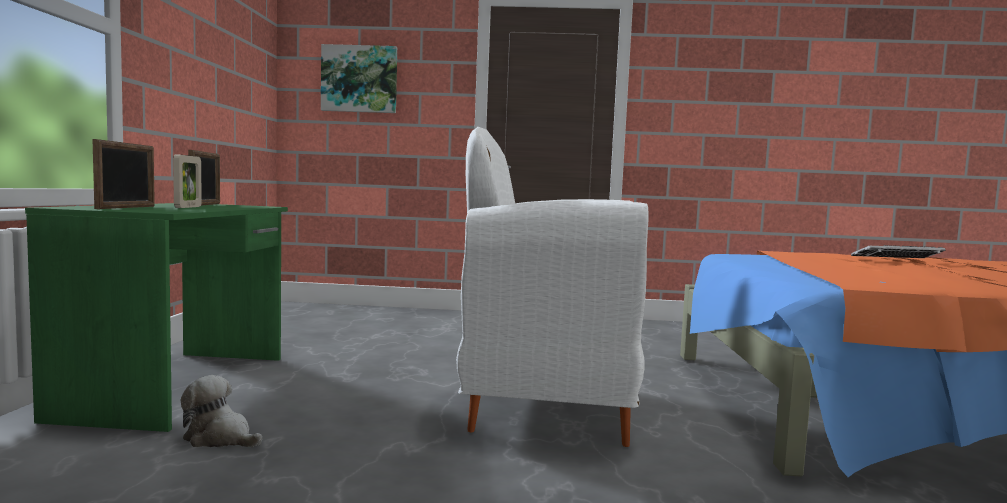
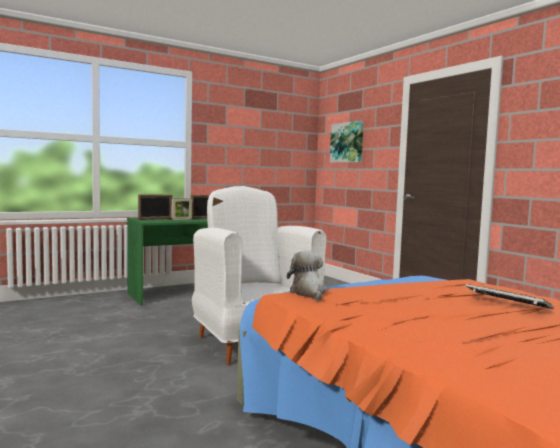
camera: 55 degrees right, 0 degrees up
(220, 438) = (144, 311): plush toy -> plush toy (308, 293)

